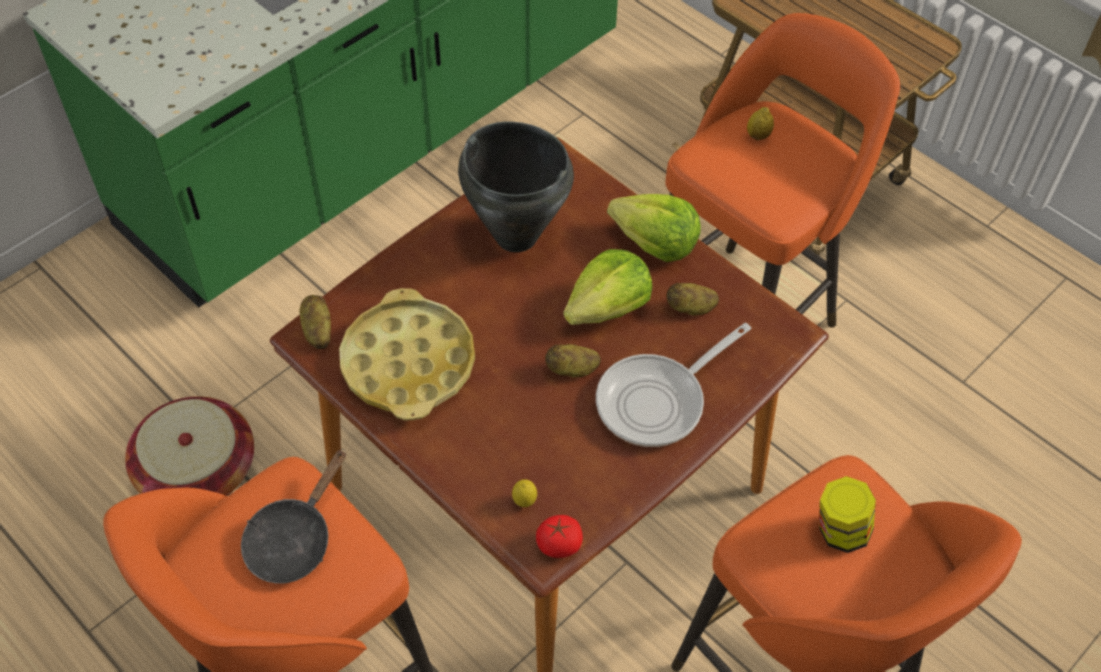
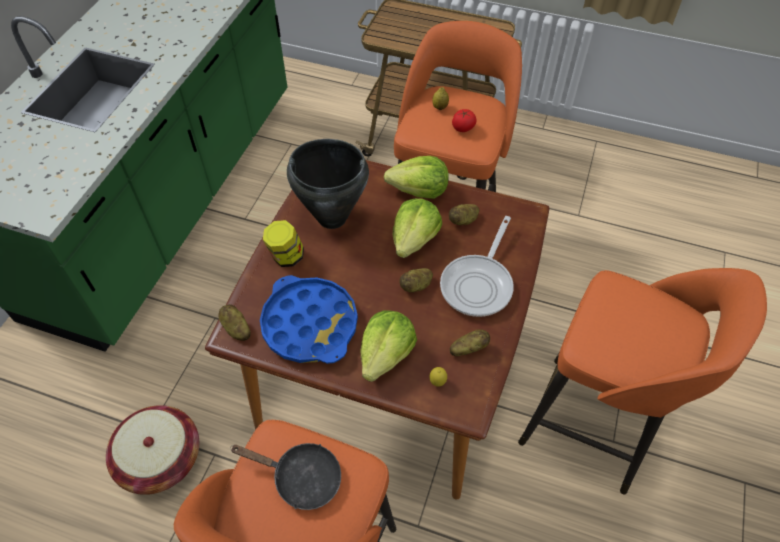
camera: 25 degrees left, 0 degrees up
(293, 539) = (301, 478): black frying pan -> black frying pan turned 75 degrees counterclockwise
(408, 363) = (310, 324): yellow tray -> blue tray
(481, 439) = (386, 354): none -> lettuce
(559, 545) = (475, 400): tomato -> tomato (463, 128)
(591, 477) = (468, 348): none -> potato
(840, 531) = (628, 317): jar -> jar (286, 257)

